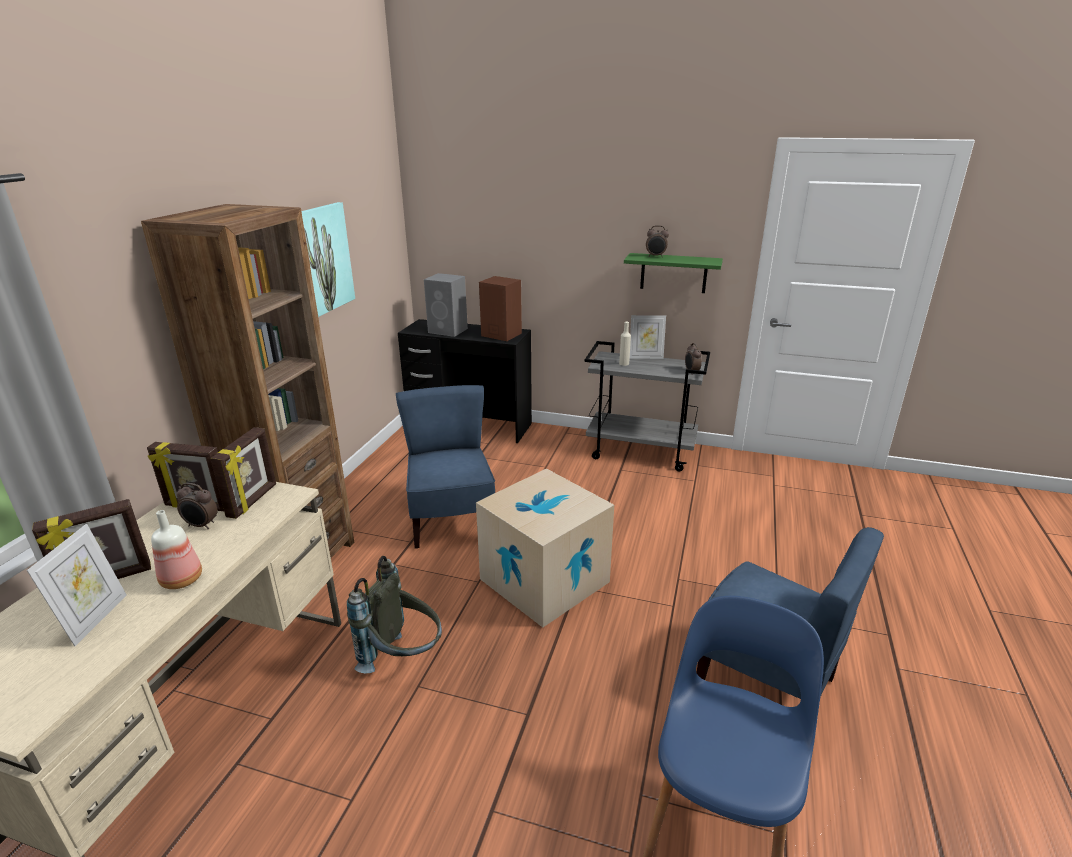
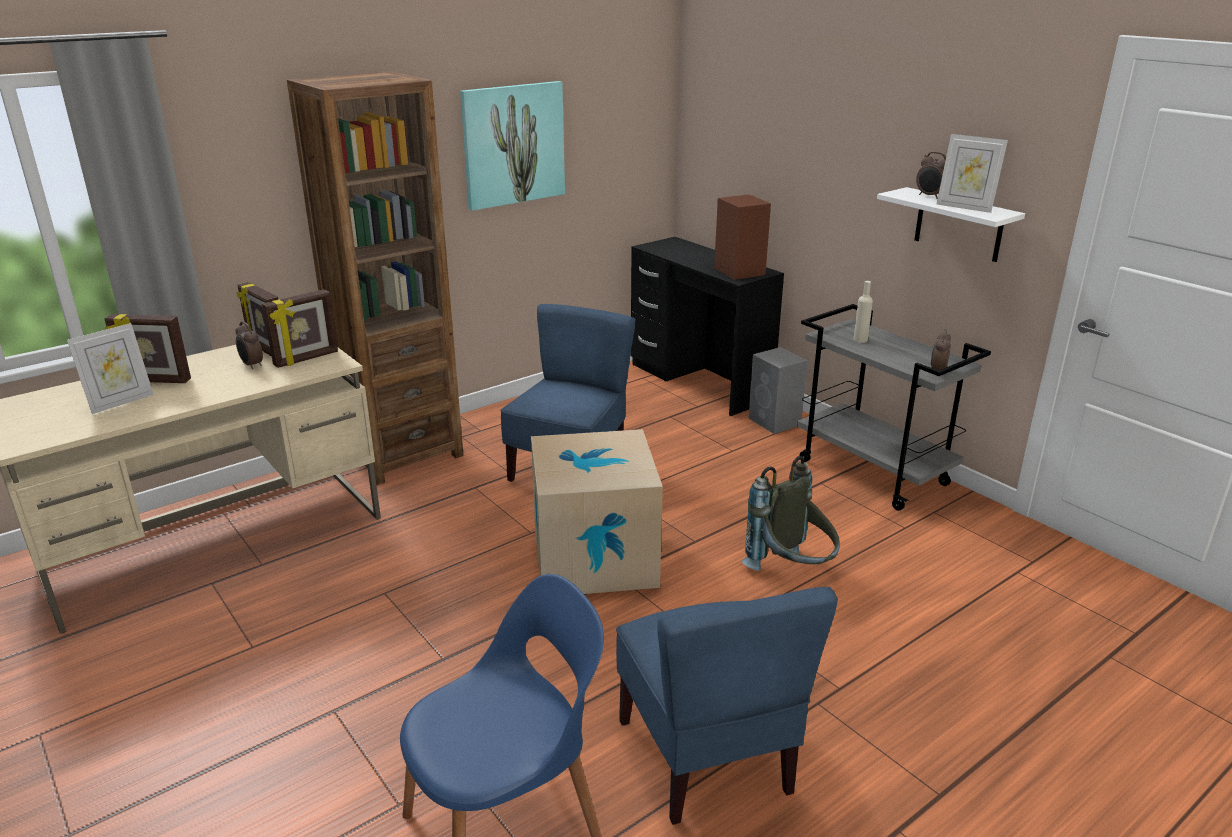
camera: 35 degrees right, 0 degrees up
(181, 579) = (193, 396): bottle -> none
(403, 658) = (397, 566): grey backpack -> grey backpack (792, 572)
(448, 331) = (687, 255): grey speaker -> grey speaker (775, 422)
(645, 357) = (903, 339): picture frame -> picture frame (965, 207)
(673, 273) = (958, 225): green shelf -> white shelf

